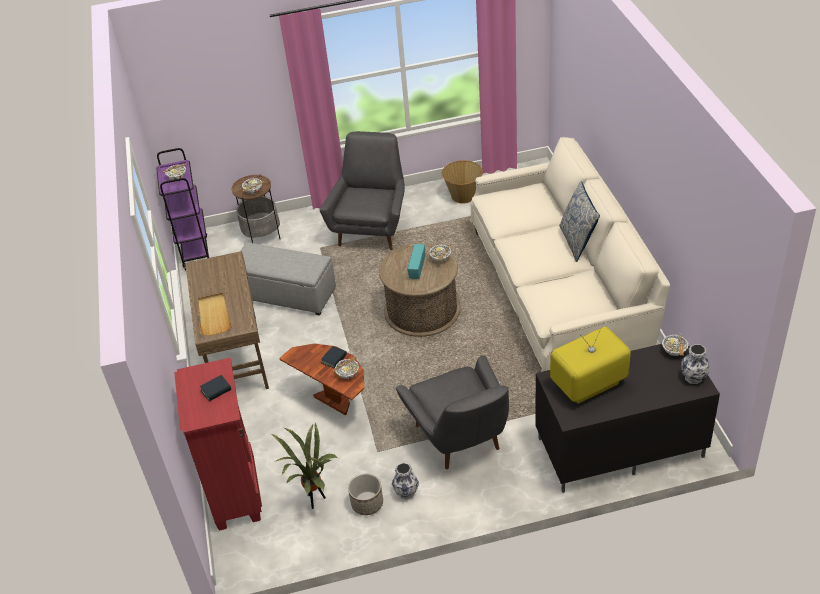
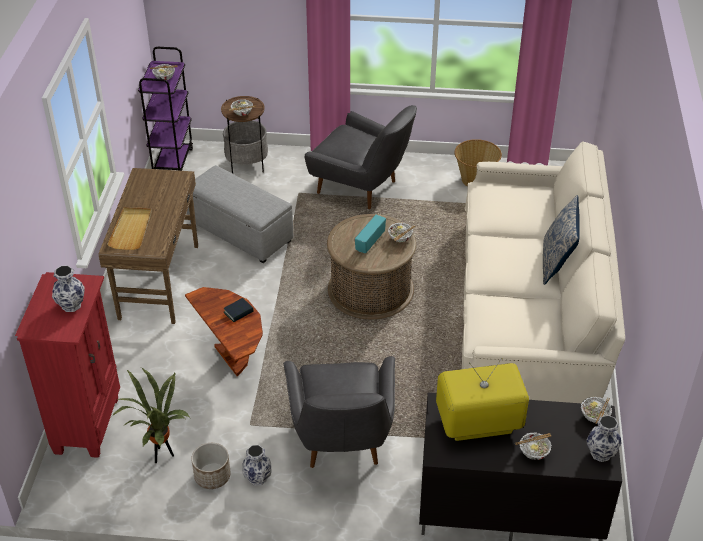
camera: 15 degrees right, 0 degrees up
(216, 390) = (71, 305): book -> vase
(347, 374) = (244, 332): bowl -> bowl (533, 452)
(372, 228) = (362, 188): grey armchair -> grey armchair turned 90 degrees clockwise

